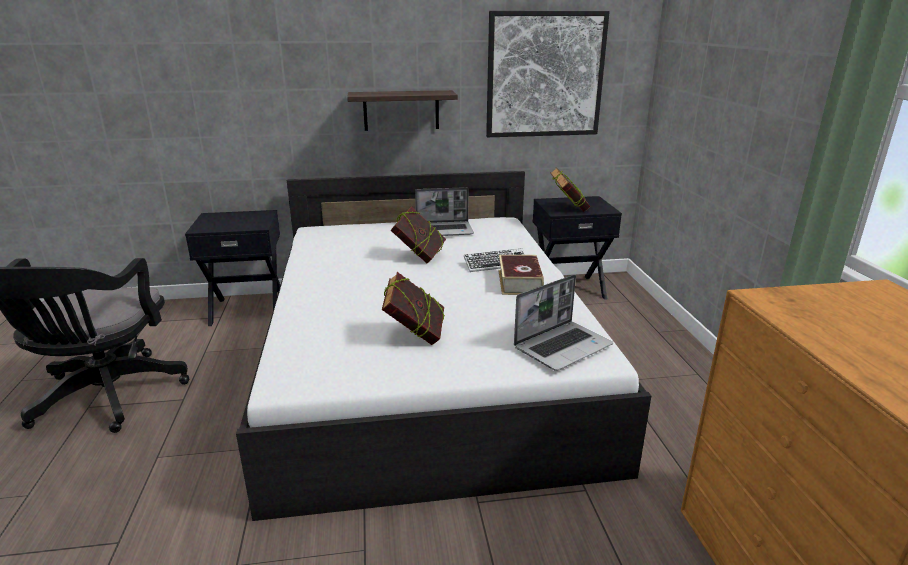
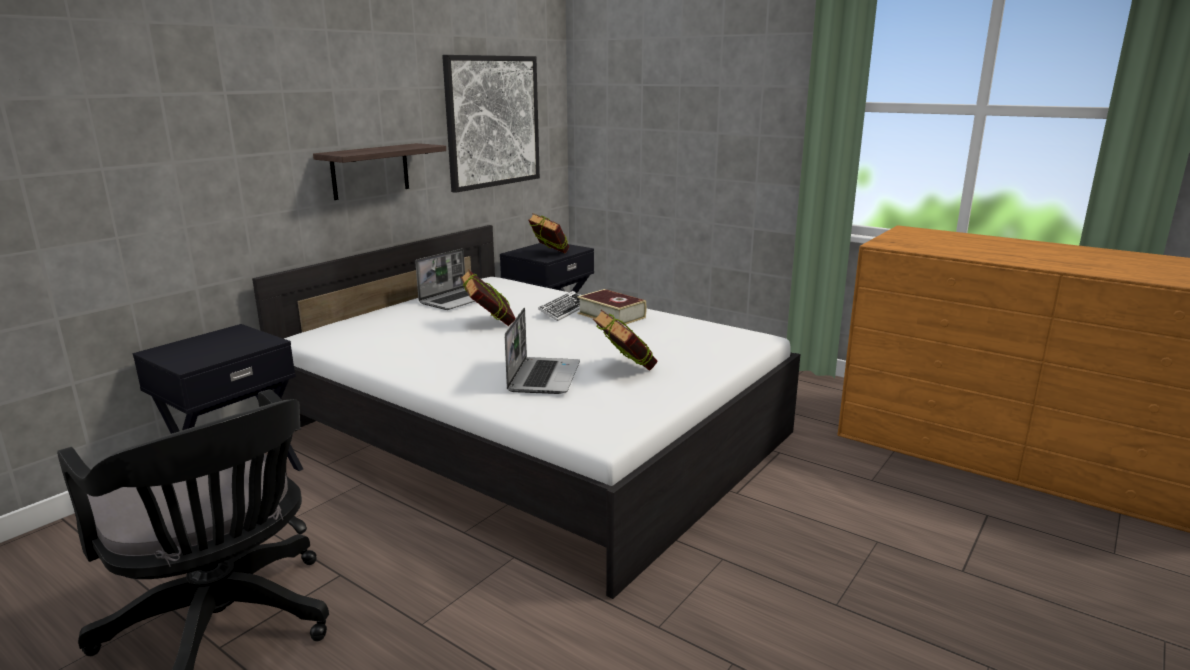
camera: 45 degrees left, 5 degrees down
(563, 346) = (729, 339): laptop -> laptop (543, 377)

